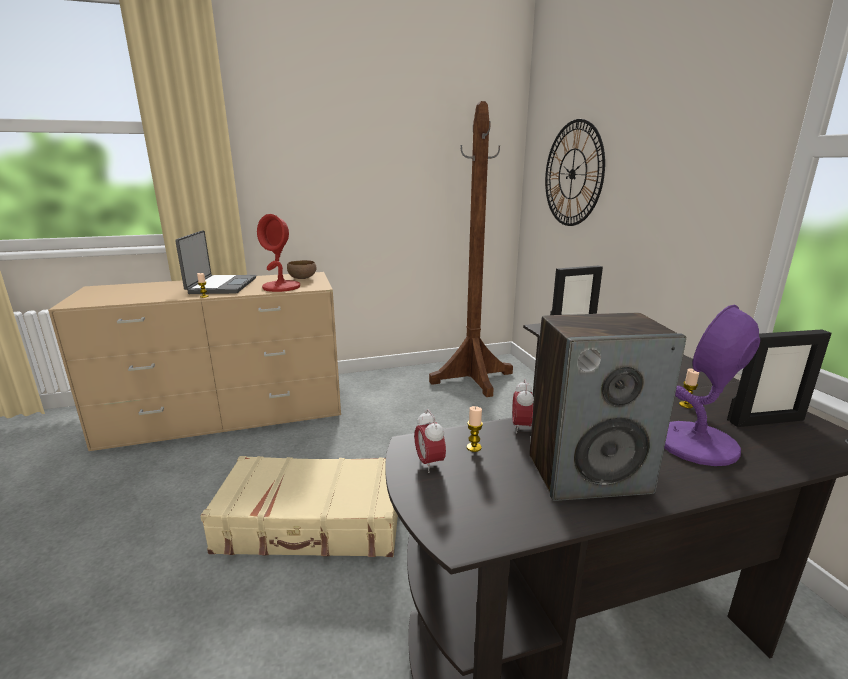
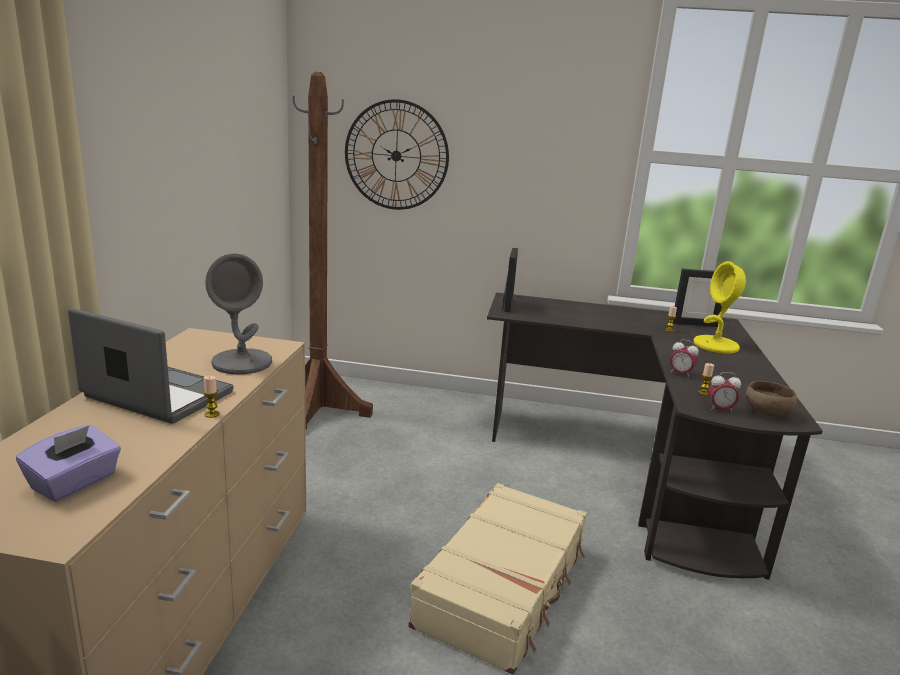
camera: 65 degrees left, 0 degrees up
(120, 296) = (75, 483): none -> purple tissue box
(281, 287) = (242, 362): red table lamp -> grey table lamp
(303, 278) = (209, 344): brown bowl -> brown bowl (765, 412)
(588, 473) = (740, 376): speaker -> none
(696, 444) = (716, 345): purple table lamp -> yellow table lamp
(765, 420) = (694, 324): picture frame -> picture frame turned 75 degrees clockwise

